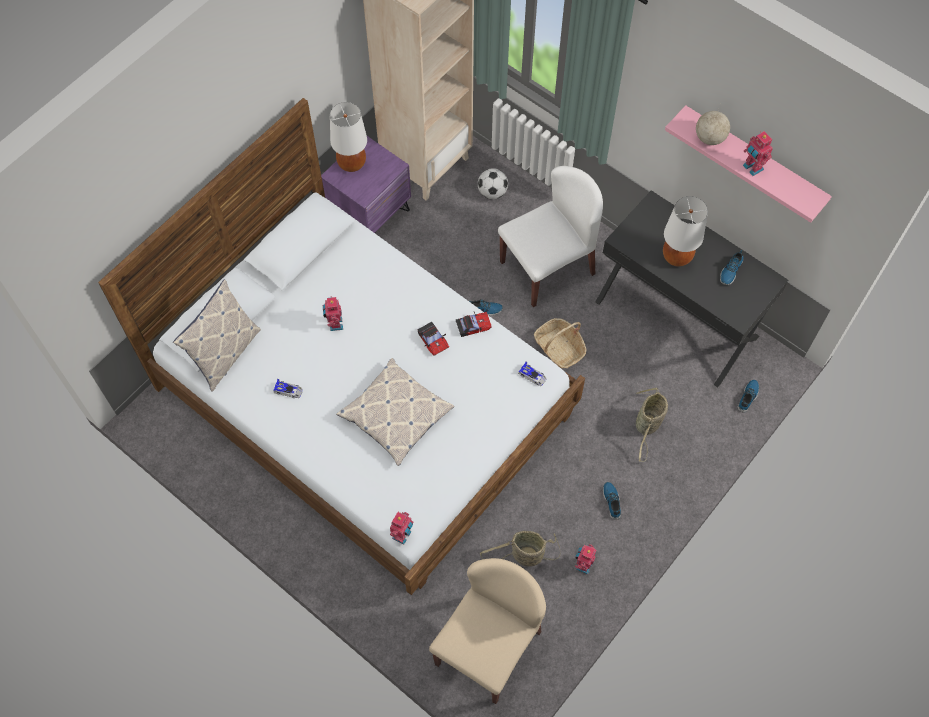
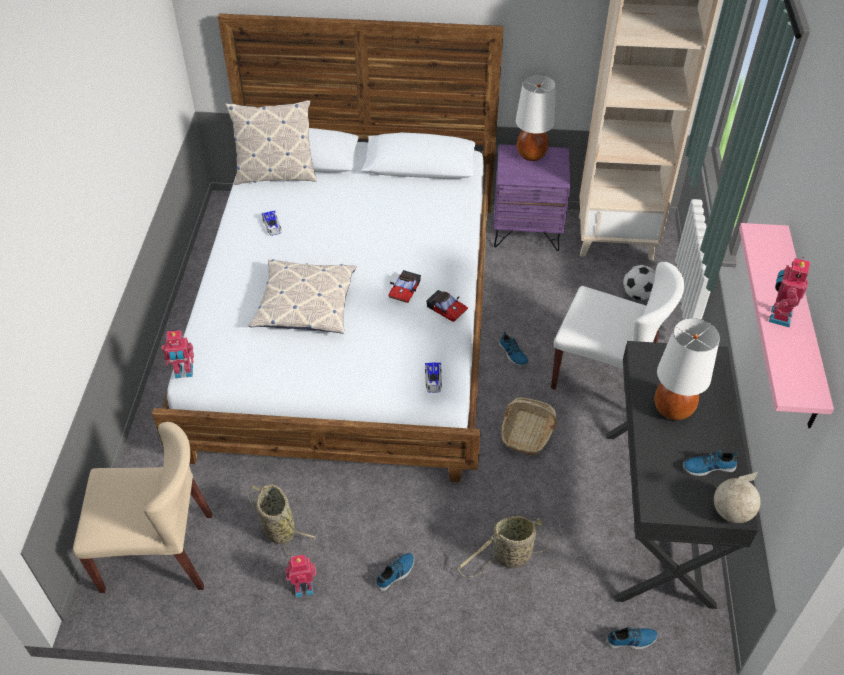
camera: 55 degrees right, 15 degrees down
(334, 324) = (362, 220): toy robot -> none
(710, 138) = (772, 263): globe -> globe (732, 512)

